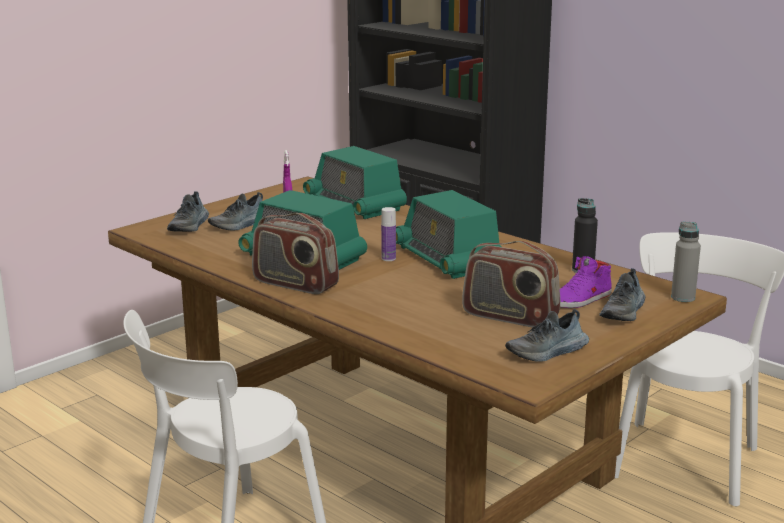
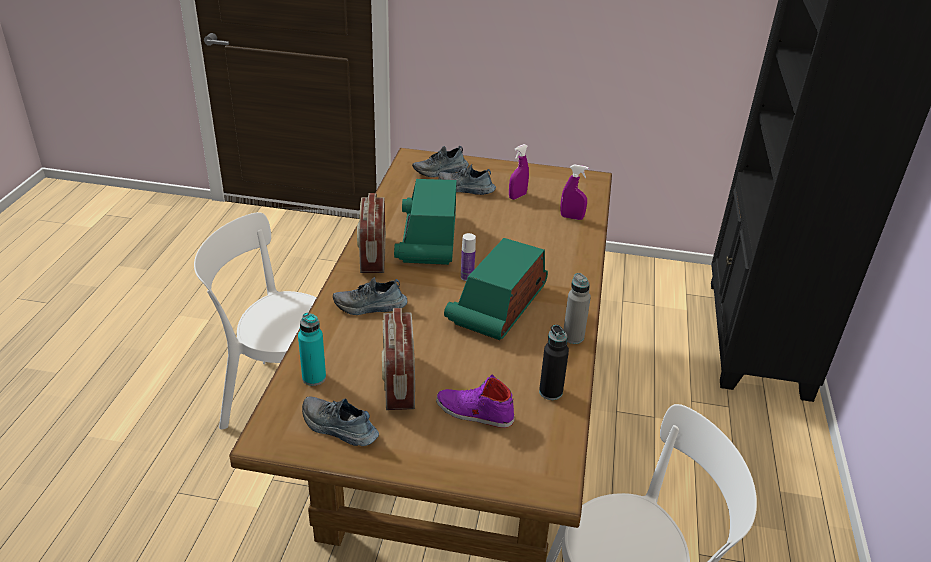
camera: 55 degrees right, 15 degrees up
(355, 204) = (571, 217): radio -> purple spray bottle
(462, 347) = (314, 378): none -> turquoise bottle
(624, 312) = (469, 449): shoe -> shoe (370, 307)
(683, 297) = (544, 481): grey bottle -> grey bottle (573, 337)

